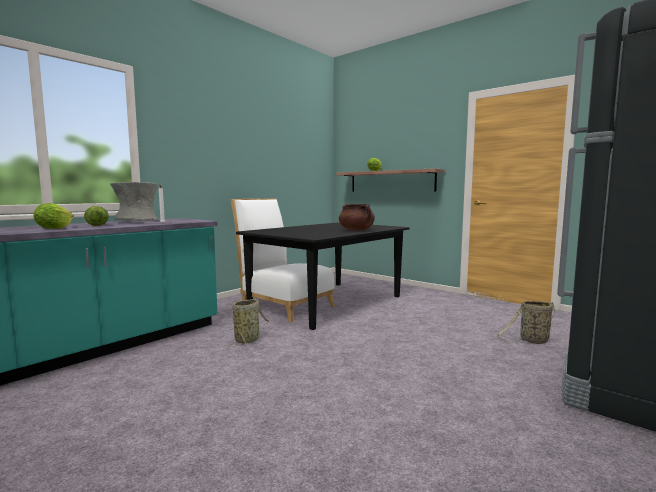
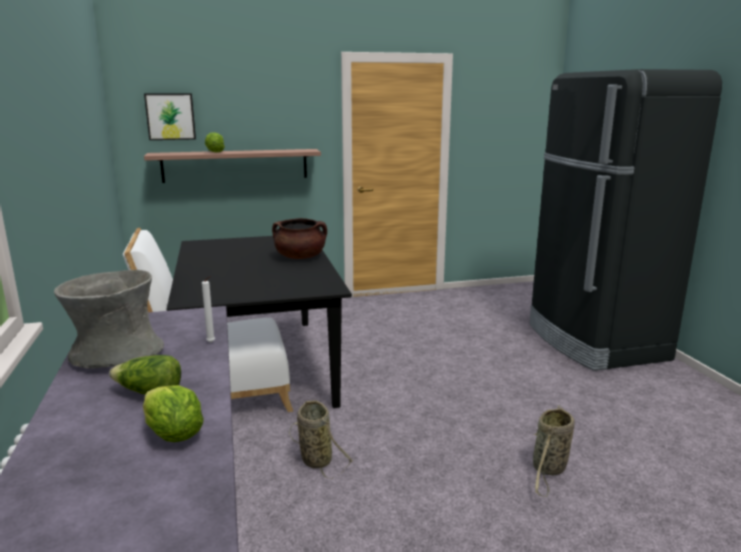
camera: 55 degrees left, 10 degrees up
(360, 151) = (170, 116): none -> picture
(532, 341) = (489, 328): basket -> basket (548, 469)

